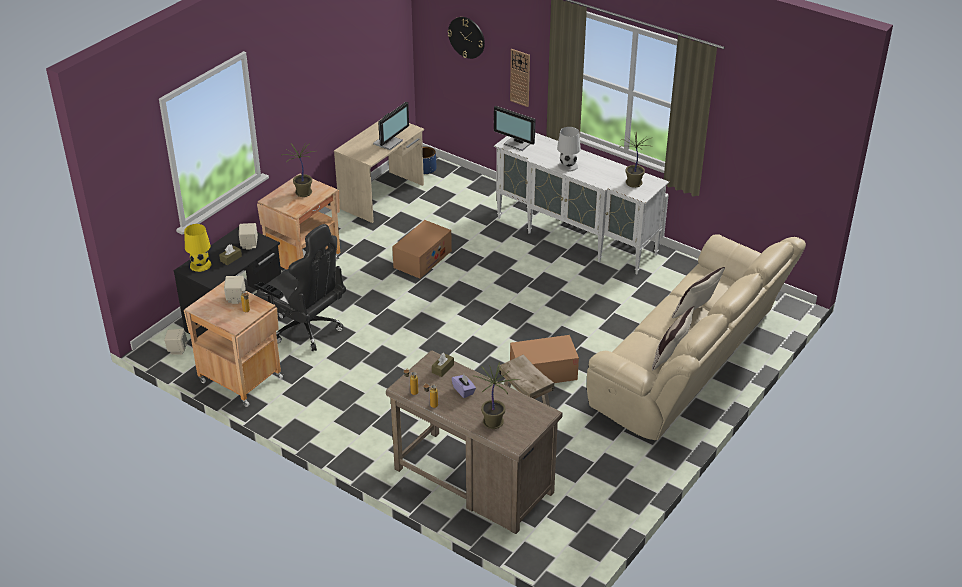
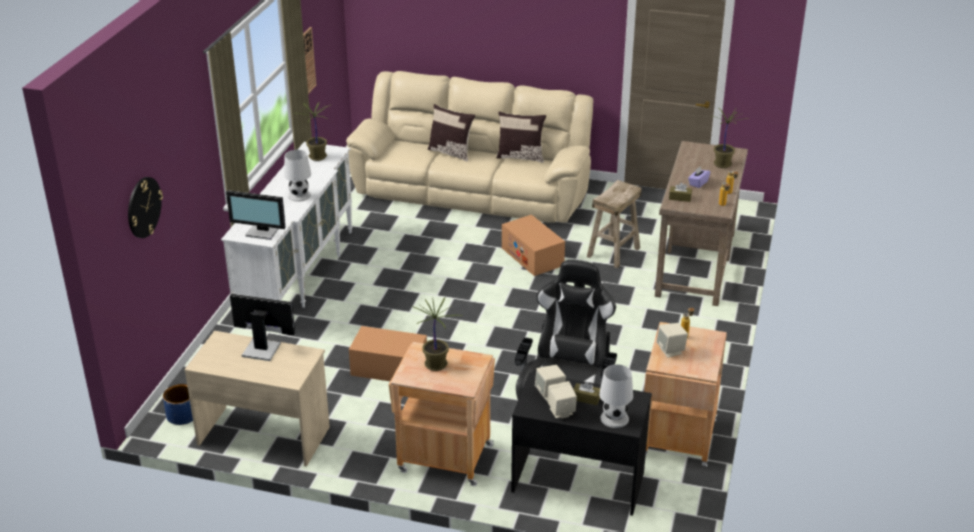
camera: 110 degrees left, 5 degrees down
(177, 349) = (668, 508): beige speaker -> beige speaker (561, 411)
(200, 265) = (614, 418): yellow table lamp -> white table lamp
(518, 144) = (263, 232): monitor -> monitor turned 90 degrees clockwise
(520, 77) = (190, 193): wall clock -> wall clock (307, 61)

